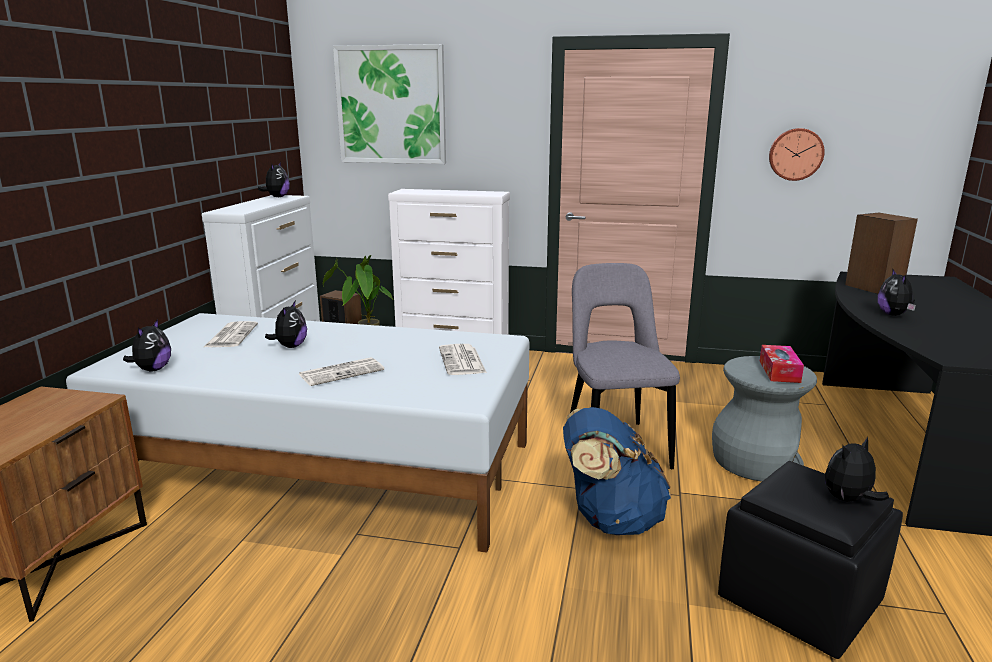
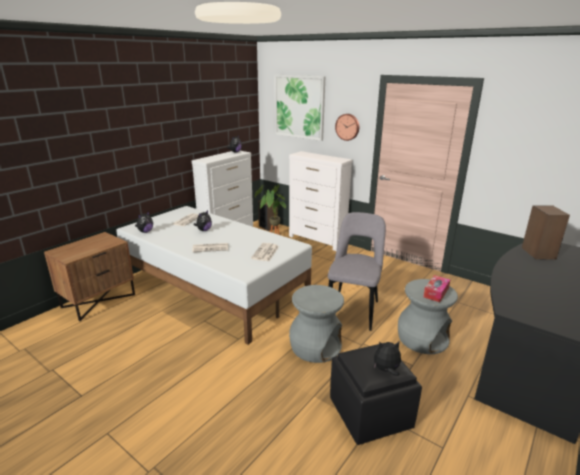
camera: 25 degrees right, 5 degrees up
(610, 519) = (315, 346): blue backpack -> grey stool
(795, 154) = (520, 157): wall clock -> wall clock (347, 127)
(894, 314) = (520, 274): plush toy -> none

